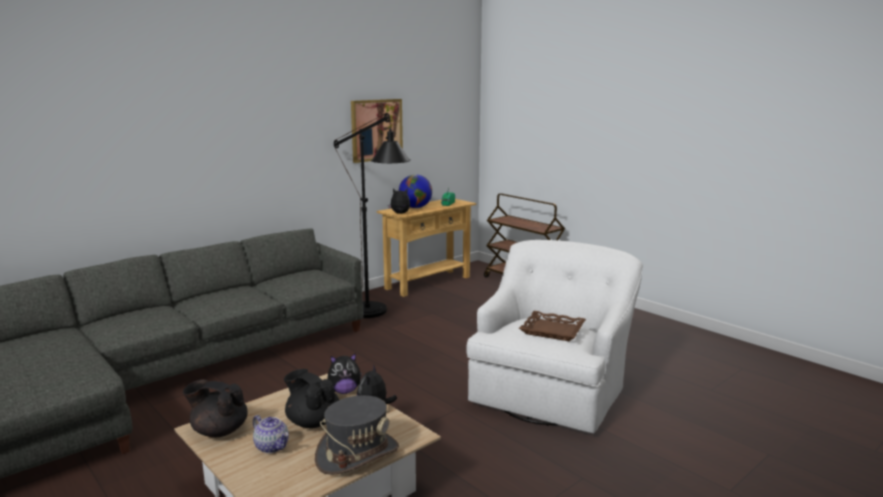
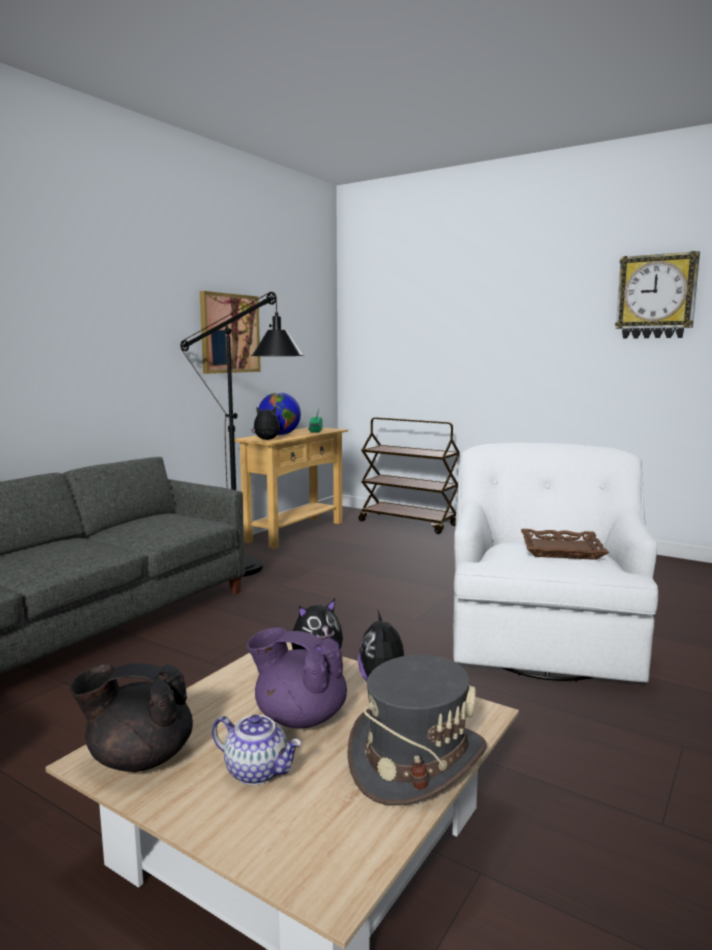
camera: 15 degrees left, 5 degrees down
(312, 422) = (299, 717): black teapot -> purple teapot
(721, 111) = (656, 297): none -> wall clock

